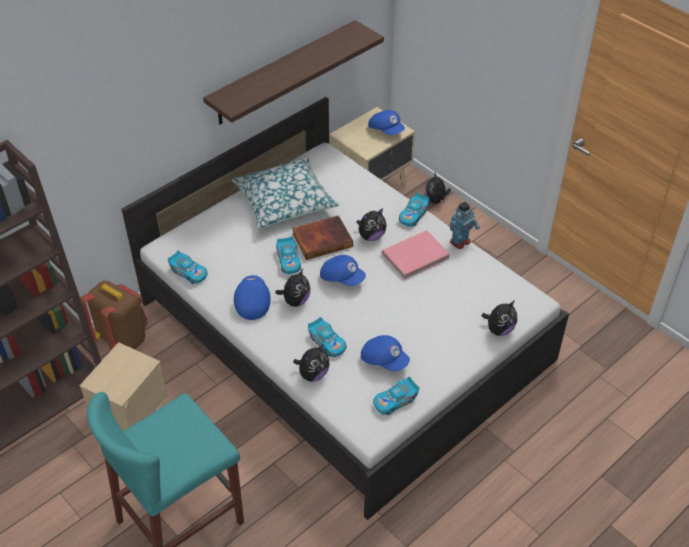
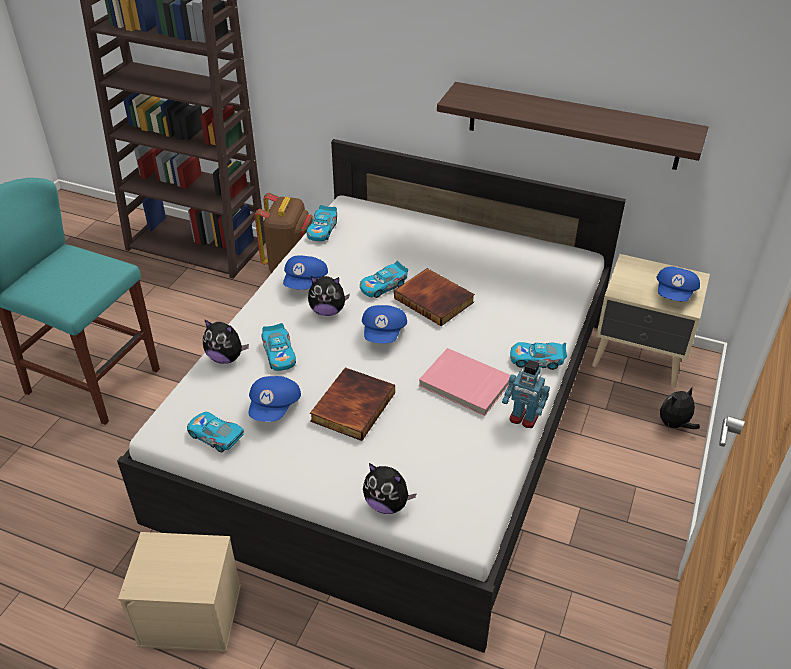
camera: 65 degrees right, 5 degrees down
(130, 408) = (211, 301): beige storage box -> beige storage box (192, 614)
(252, 303) = (306, 282): blue cap -> blue cap turned 135 degrees clockwise
(284, 201) = (473, 255): pillow -> none
(327, 342) = (279, 354): toy car -> toy car turned 45 degrees counterclockwise
(371, 236) = (471, 336): plush toy -> none
(405, 318) = (352, 406): none -> book

